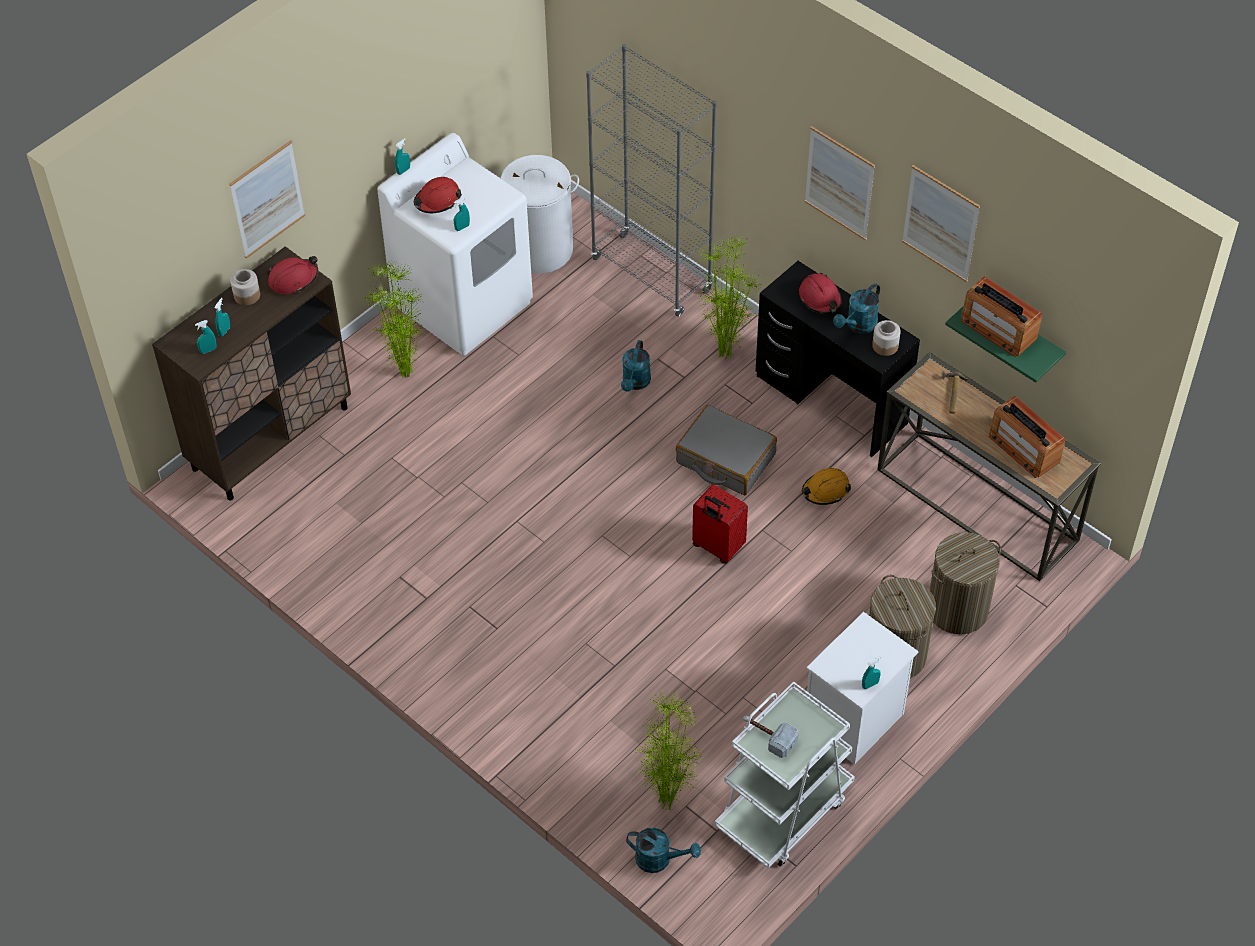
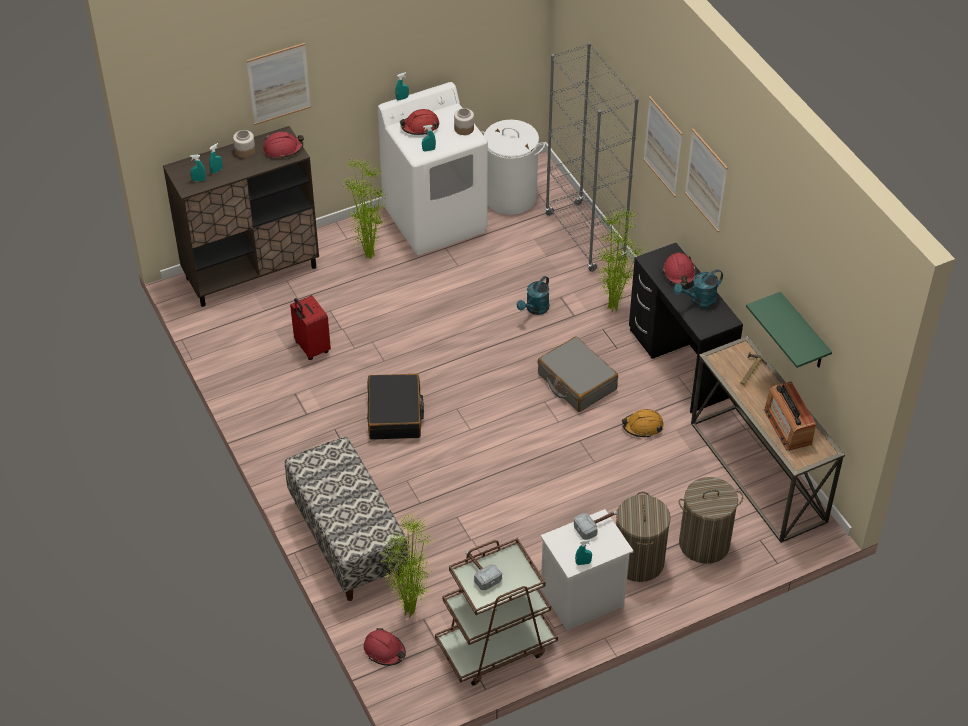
camera: 20 degrees right, 5 degrees down
(533, 565) = (395, 414): none -> black suitcase
(551, 739) = (347, 539): none -> bench
(659, 859) = (384, 651): turquoise watering can -> red hard hat
(717, 547) = (539, 442): red suitcase -> red suitcase (311, 348)
(783, 810) = (495, 646): white cart -> brown cart
(864, 634) = (597, 525): none -> hammer
(885, 345) = (713, 321): jar -> jar (464, 128)
(940, 223) = (763, 225): picture -> picture (663, 146)
(998, 329) = (785, 321): radio -> none

